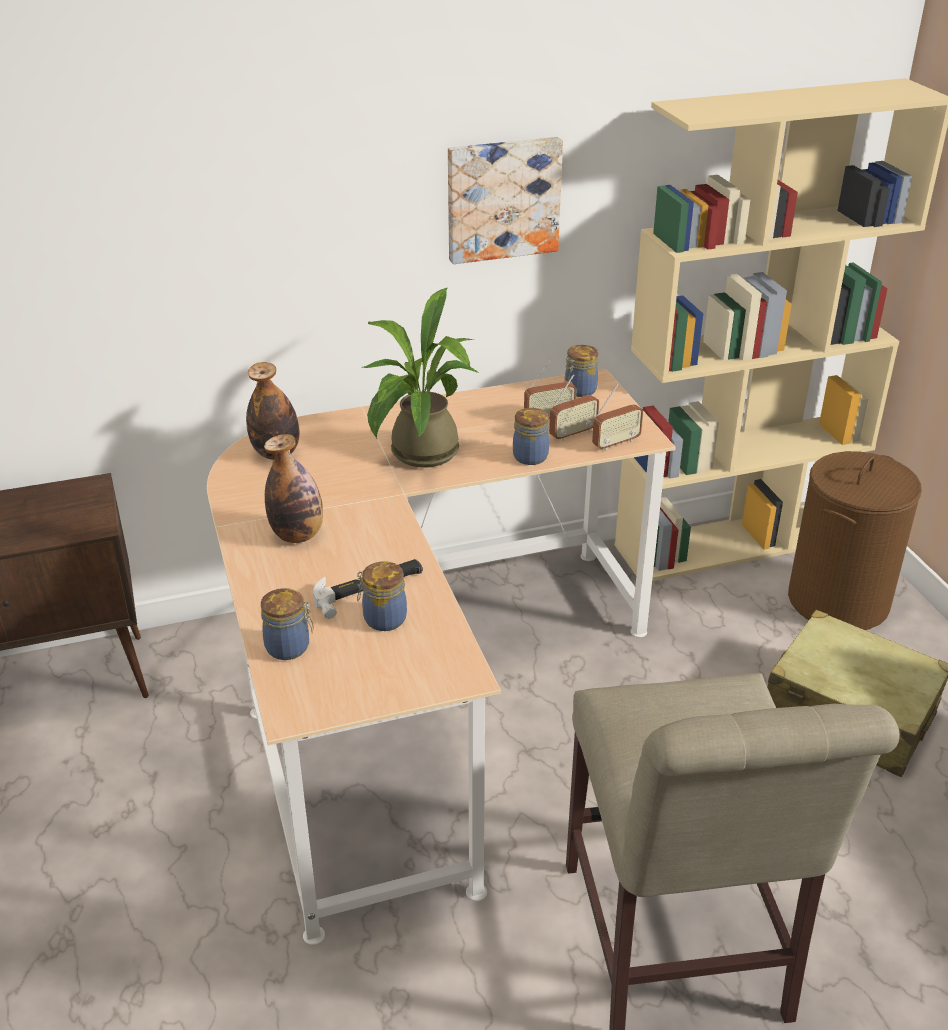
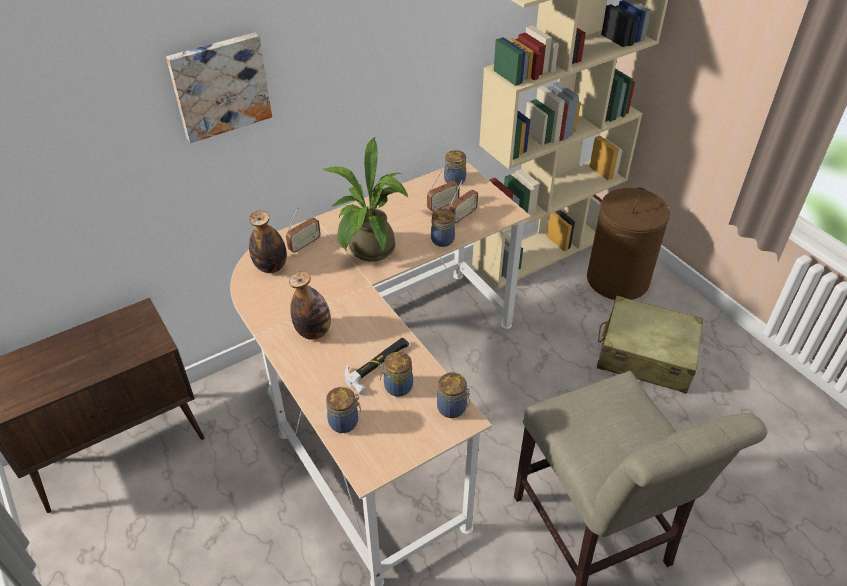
camera: 15 degrees left, 10 degrees up
(451, 659) = (453, 408): none -> jar
(502, 198) = (395, 63): picture -> picture (220, 86)
(616, 443) = (493, 220): radio -> radio (304, 245)

